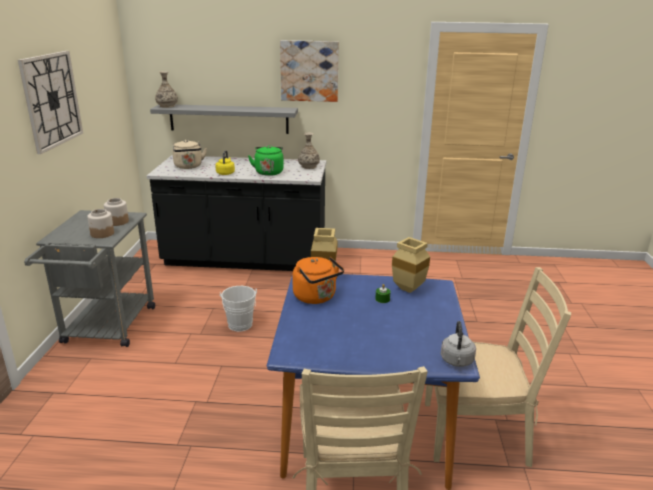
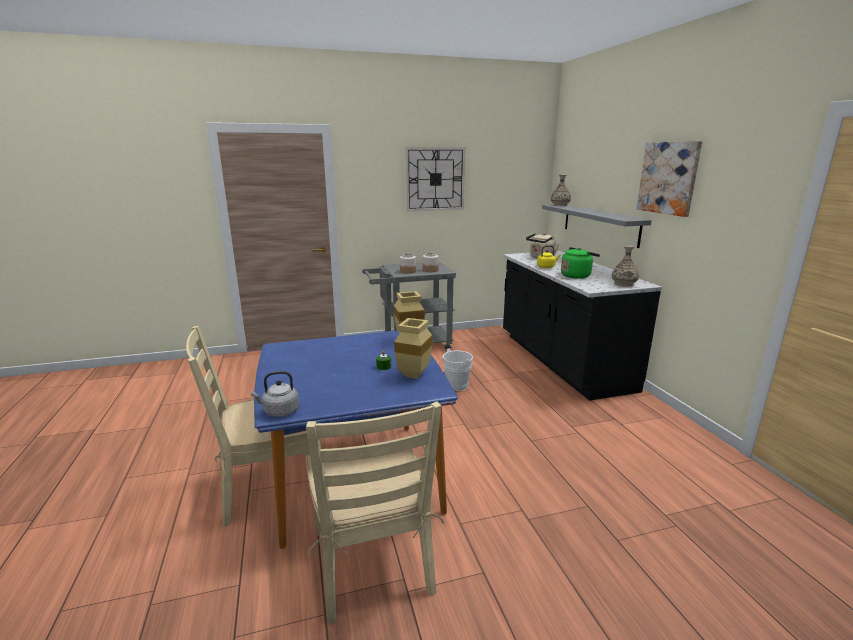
camera: 70 degrees right, 5 degrees down
(316, 297) = (369, 342): orange kettle -> none

